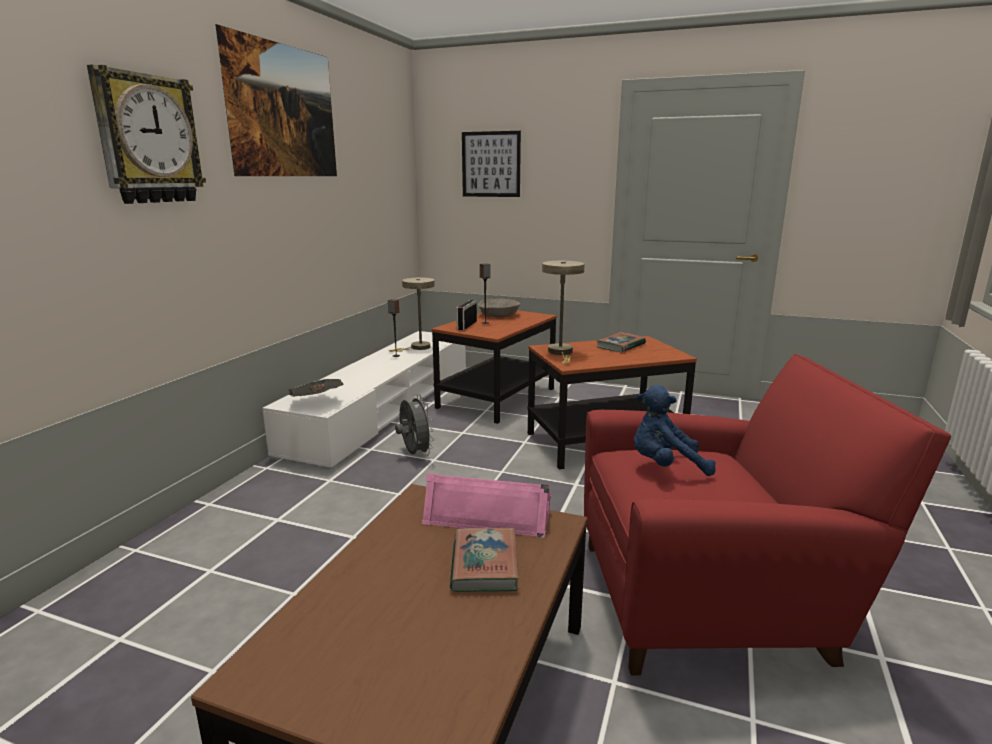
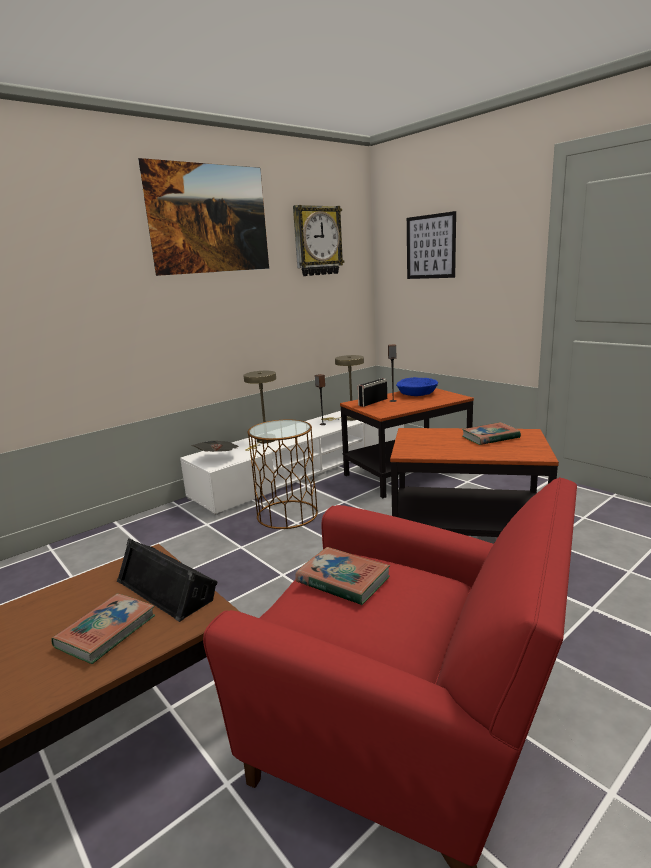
camera: 30 degrees right, 0 degrees up
(148, 139) = (74, 254): wall clock -> wall clock (317, 241)
(414, 454) = (287, 514): grey fan -> brown side table
(488, 516) = (168, 588): pink speaker -> black speaker
(499, 315) = (417, 394): beige bowl -> blue bowl
(561, 352) = (417, 438): beige table lamp -> beige table lamp (264, 441)
(665, 466) = (343, 580): blue plush toy -> book

